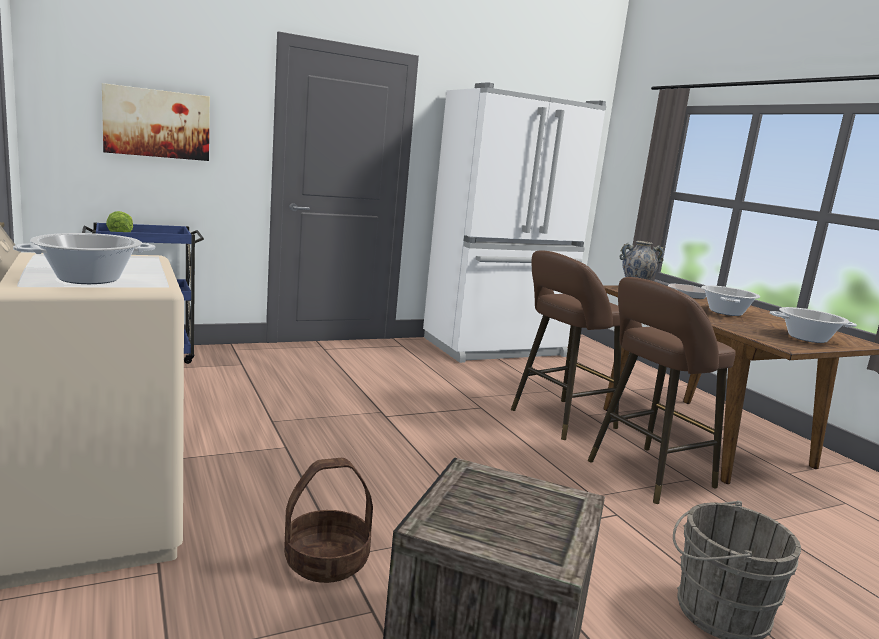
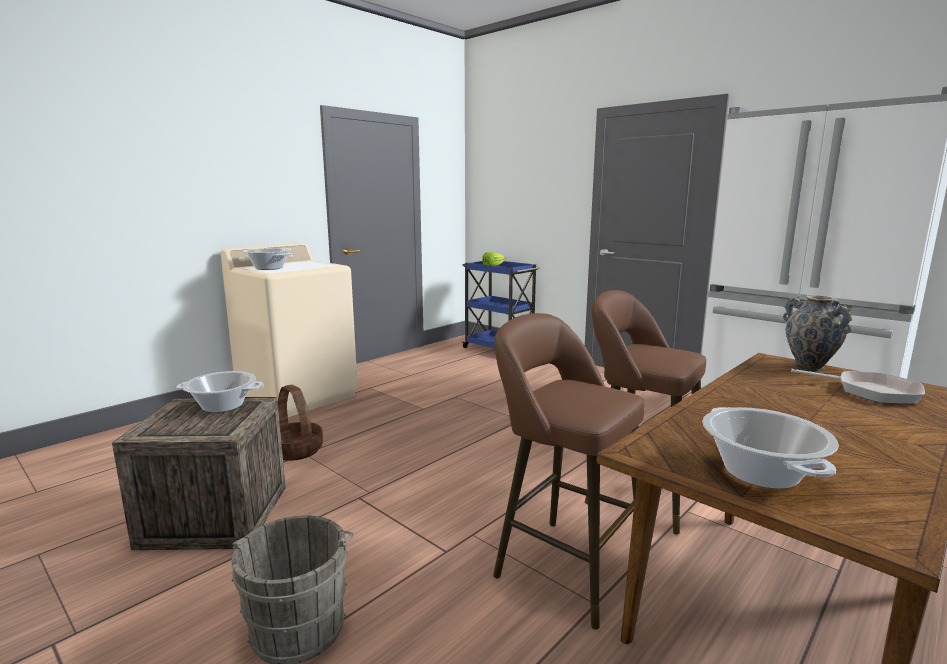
camera: 70 degrees right, 0 degrees up
(157, 123) = (523, 193): picture -> none
(725, 312) = (806, 416): cooking pot -> cooking pot (223, 406)

